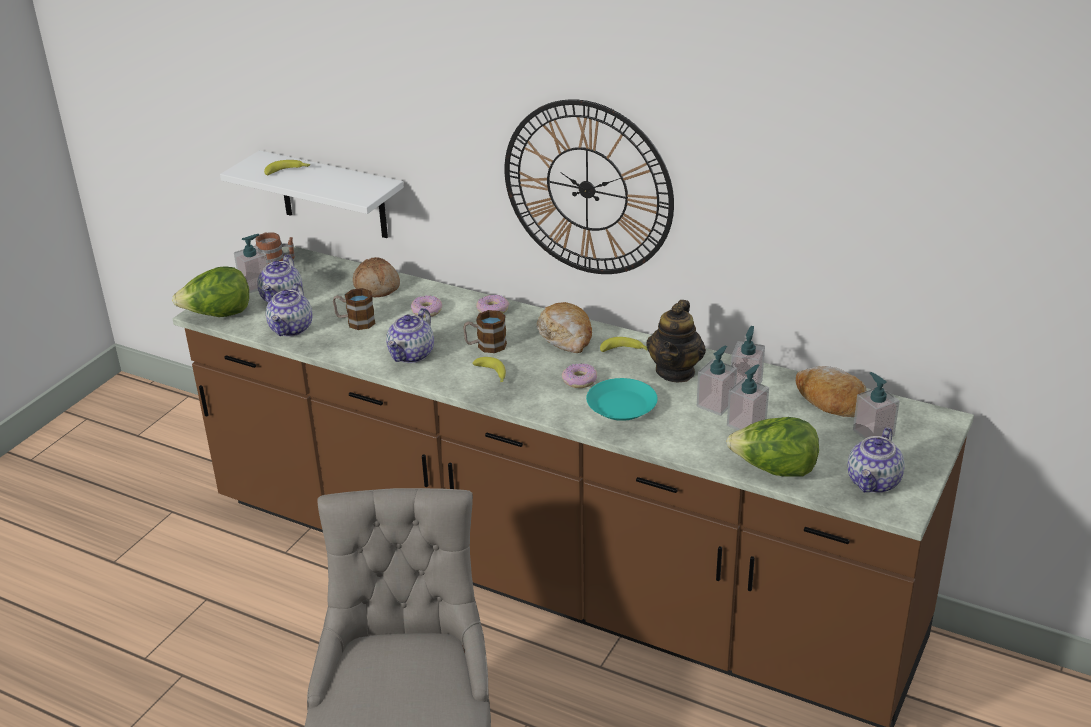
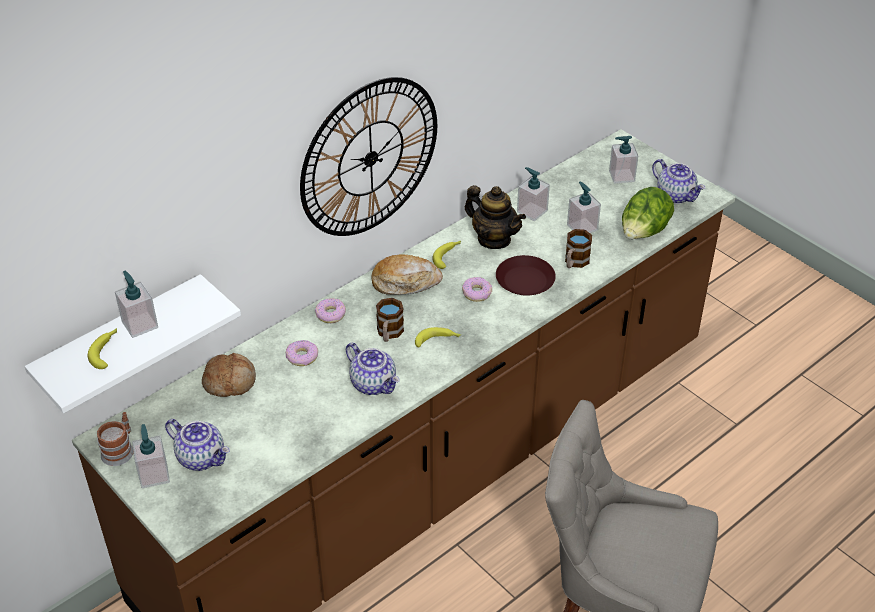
camera: 70 degrees left, 10 degrees up
(218, 315) = (199, 516): lettuce -> none
(292, 329) = (269, 460): teapot -> none
(355, 322) = (288, 410): mug -> mug (574, 262)
(622, 406) = (525, 280): turquoise plate -> brown plate
(715, 404) = (549, 233): soap dispenser -> soap dispenser (140, 324)
(830, 401) = (575, 181): bread -> none

